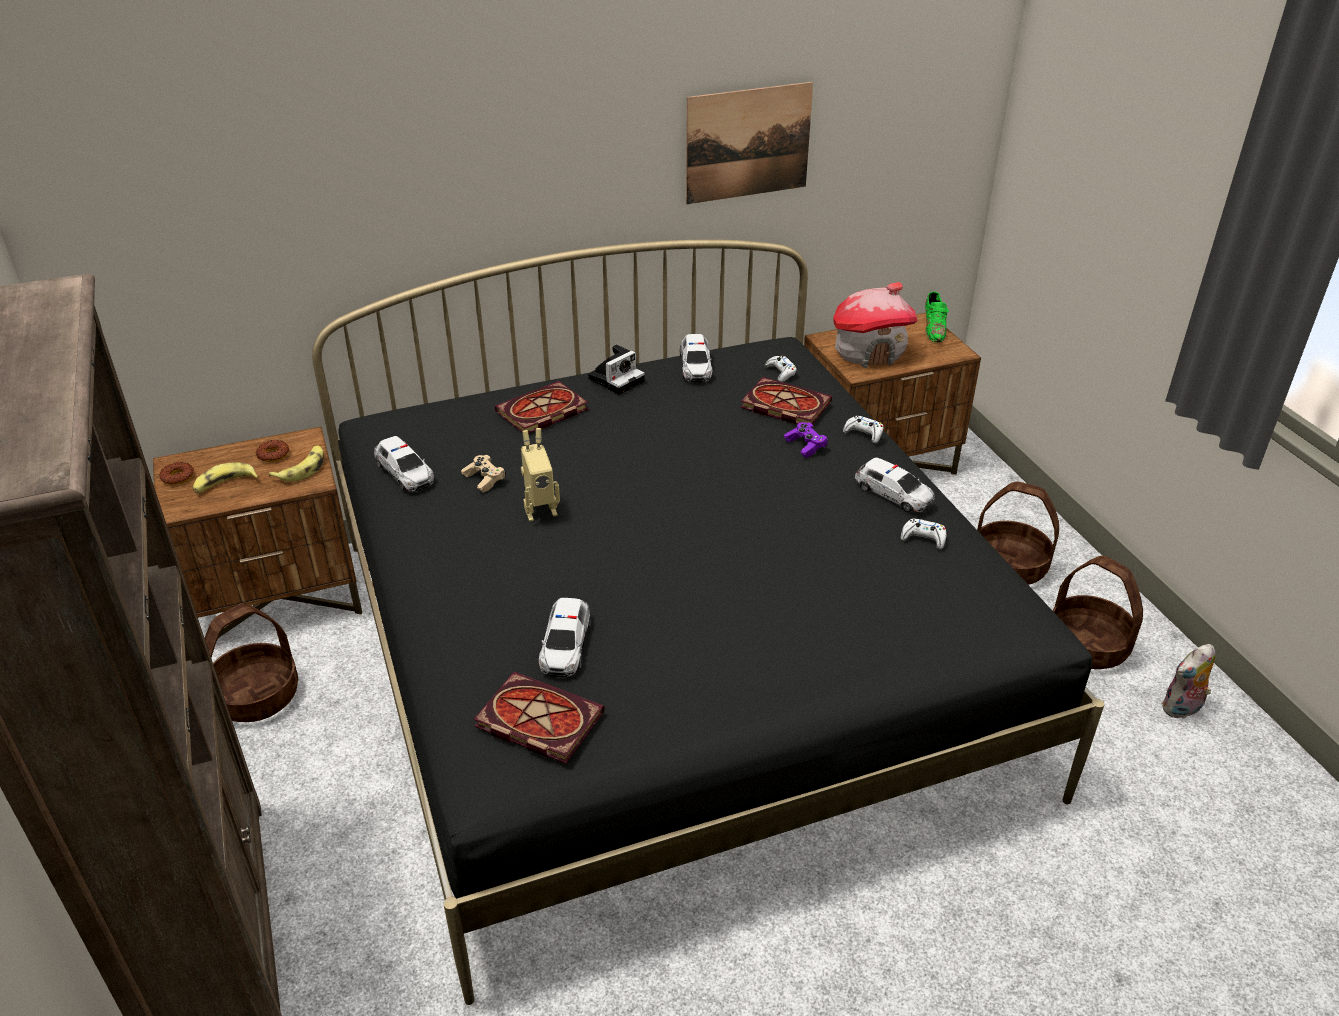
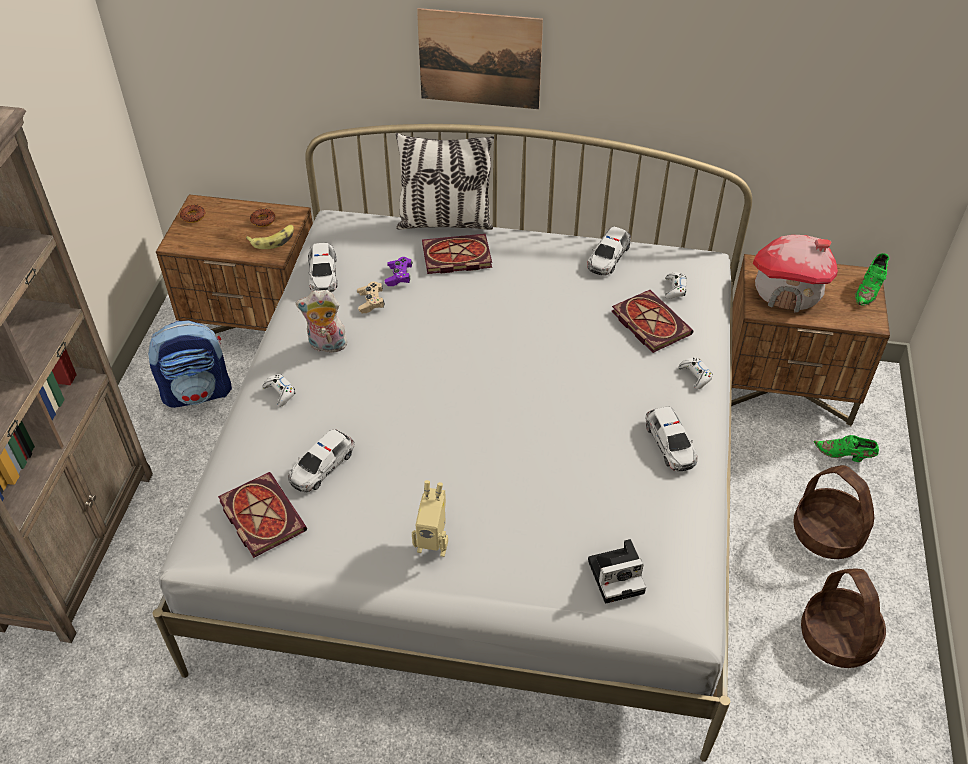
camera: 30 degrees right, 10 degrees up
(225, 484) = (217, 234): banana -> none
(256, 695) = (198, 392): basket -> backpack
(500, 387) = (445, 222): none -> pillow
(539, 510) = (388, 345): toy robot -> toy robot (433, 543)
(617, 379) = (536, 246): camera -> camera (617, 575)
(669, 659) = (484, 490): black bed -> white bed
(748, 143) = (710, 75): picture -> picture (480, 59)
(805, 445) = (635, 368): purple game controller -> purple game controller (399, 276)
(923, 538) = (658, 495): white game controller -> white game controller (280, 392)
(971, 499) = (845, 456): none -> green shoe
(1182, 709) = (875, 734): plush toy -> plush toy (326, 346)

